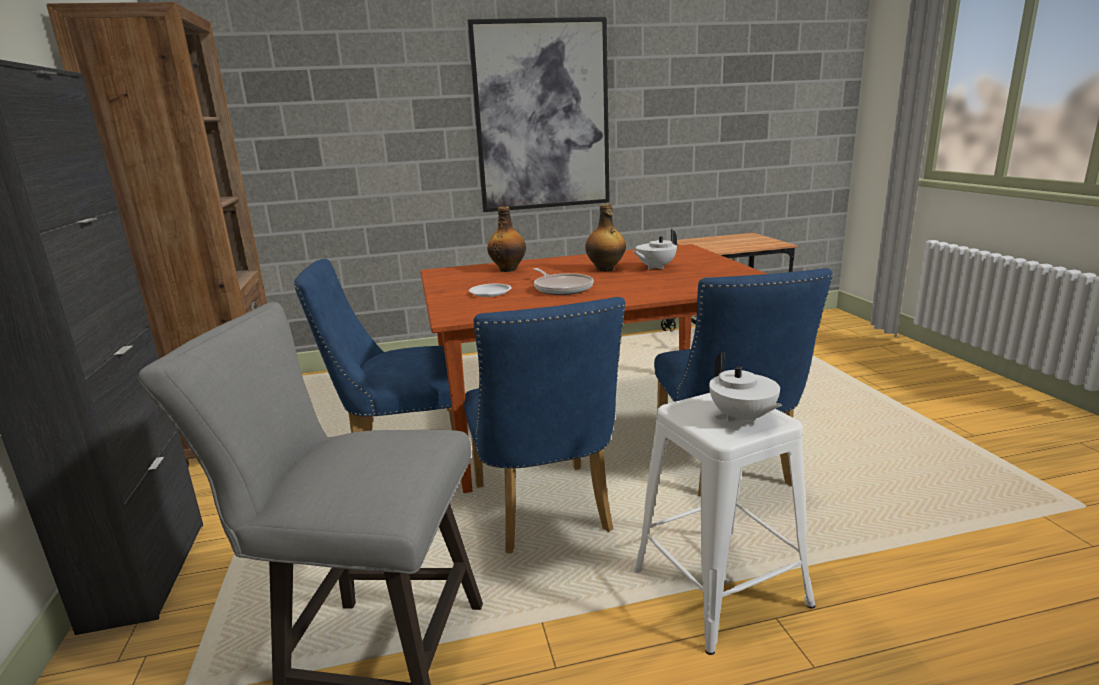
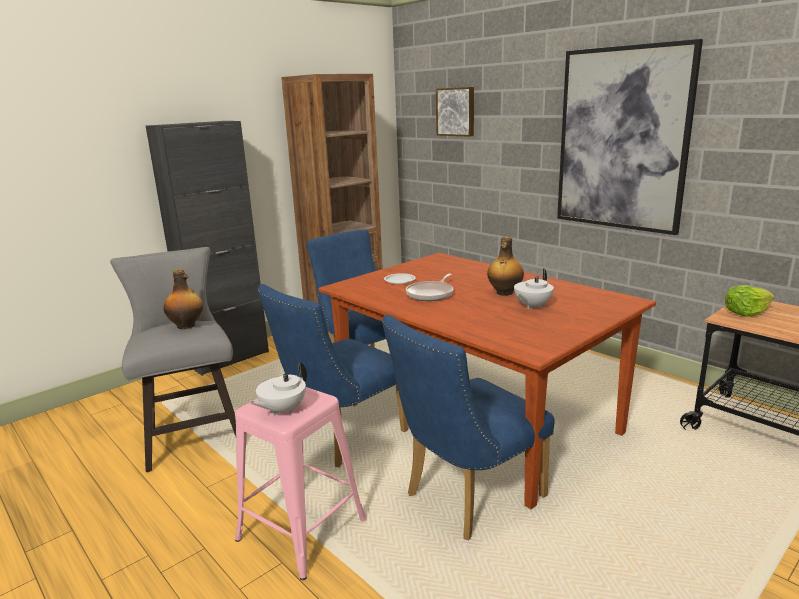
camera: 60 degrees right, 0 degrees up
(299, 96) = (456, 111): none -> picture
(508, 269) = (466, 270): bottle -> bottle (187, 326)
(655, 267) = (532, 306): white teapot -> white teapot turned 75 degrees counterclockwise
(704, 246) = (745, 312): none -> lettuce
(719, 587) = (302, 529): white stool -> pink stool

